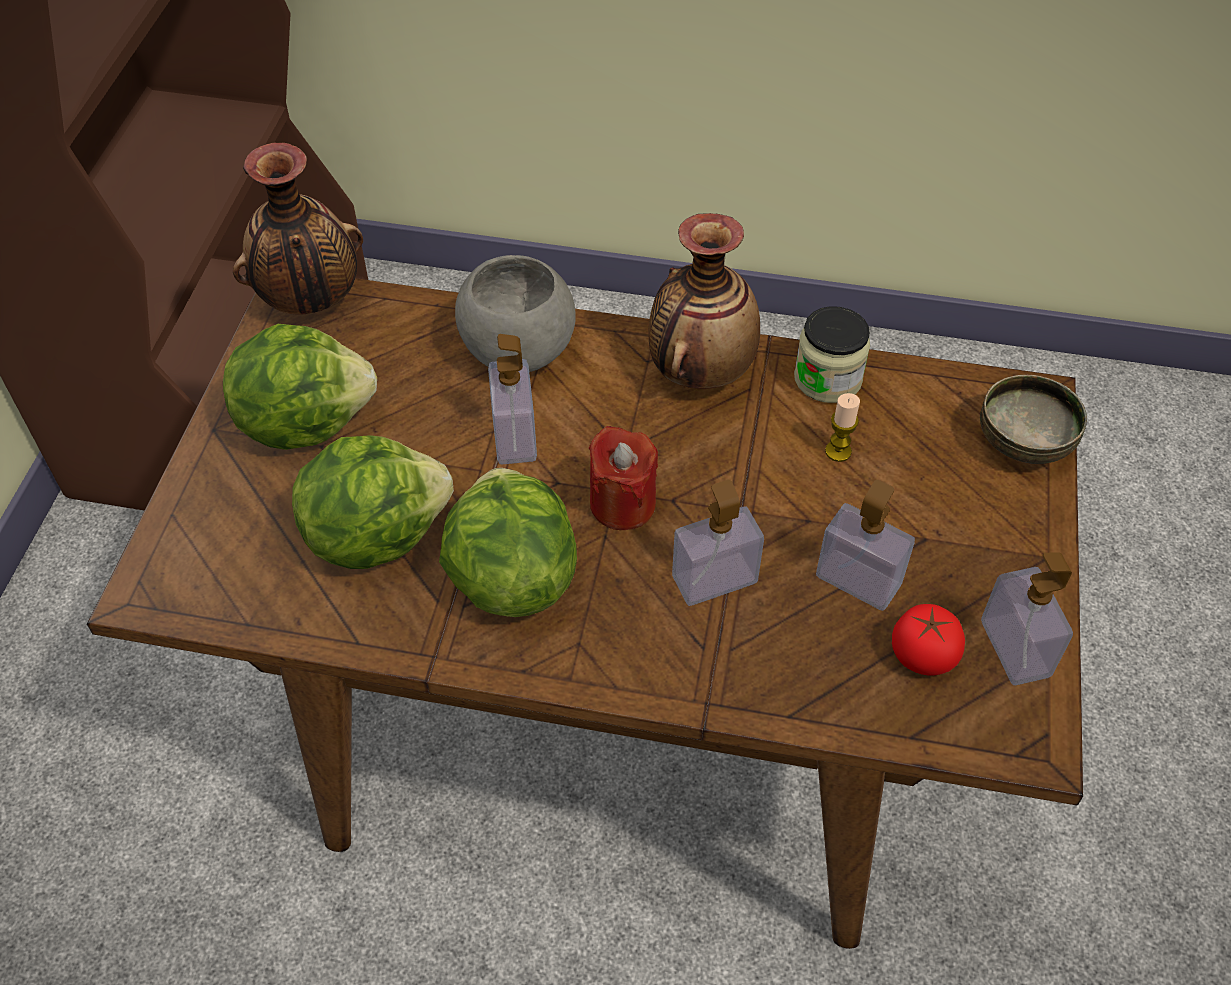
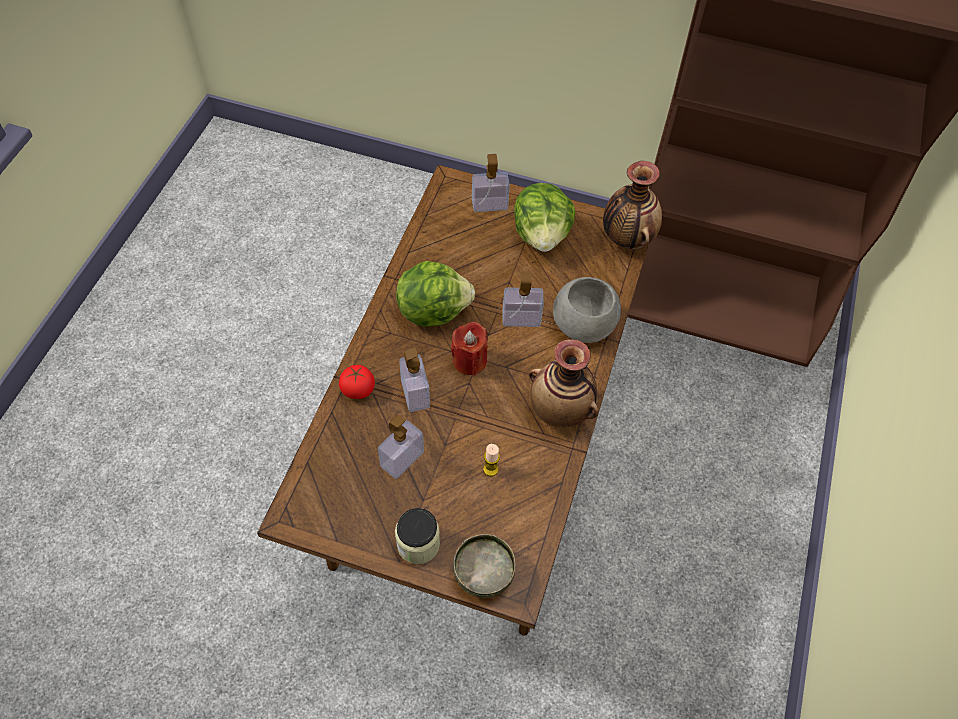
camera: 95 degrees right, 5 degrees up
(375, 533) = (468, 260): lettuce -> none
(827, 379) = (547, 476): jar -> jar (418, 544)
(922, 655) = (351, 479): tomato -> tomato (358, 389)
(1015, 648) = (344, 525): soap dispenser -> soap dispenser (489, 204)

